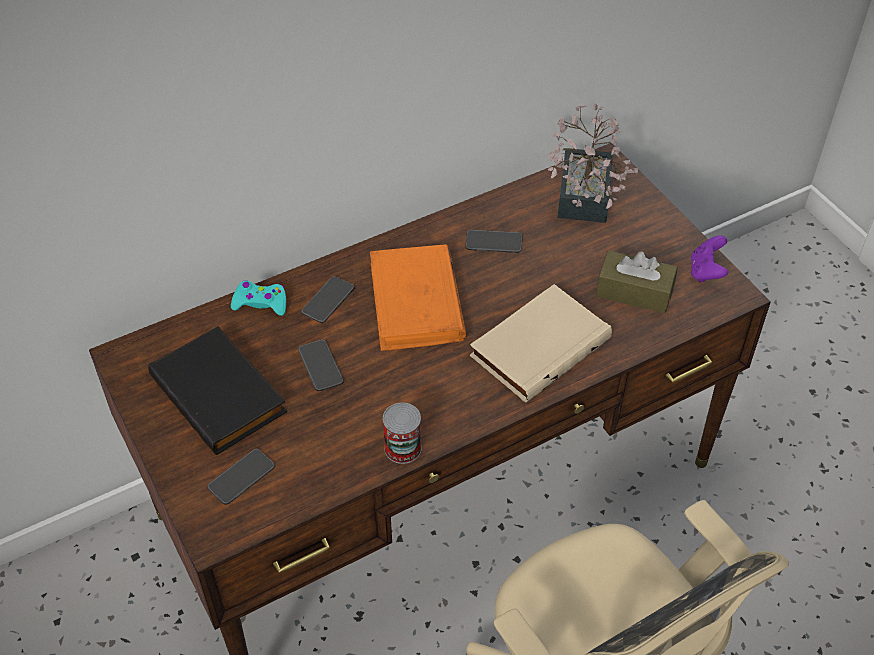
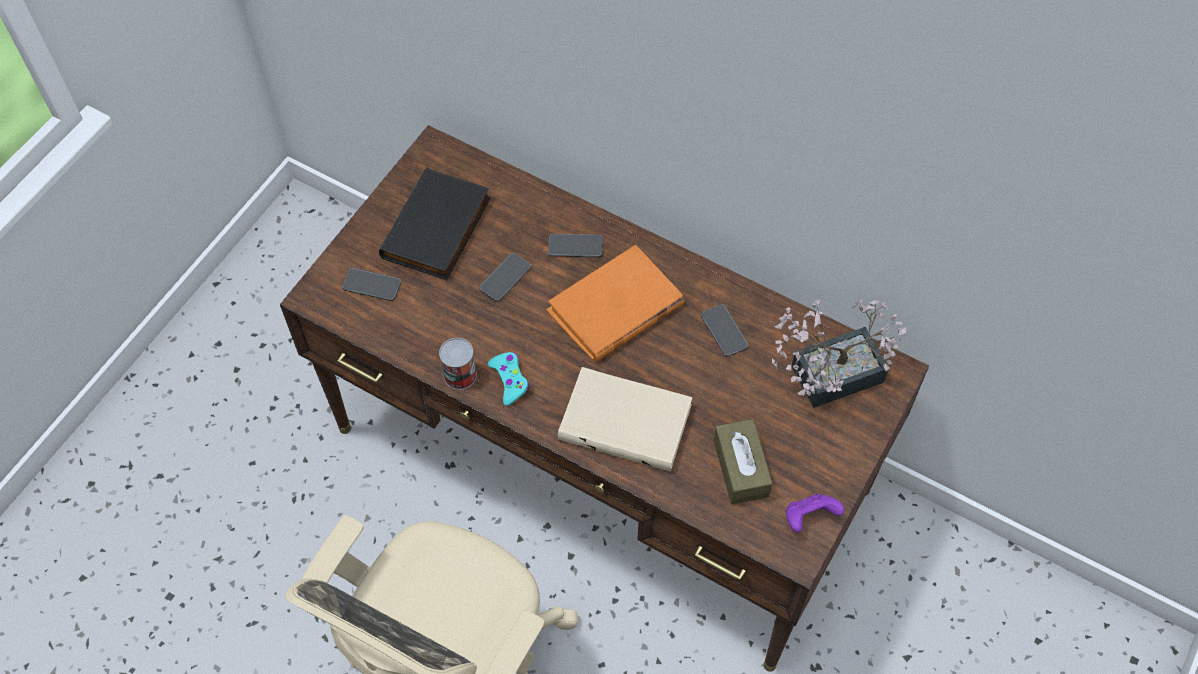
camera: 60 degrees right, 10 degrees up
(260, 303) = (542, 203): turquoise game controller -> turquoise game controller (510, 380)

